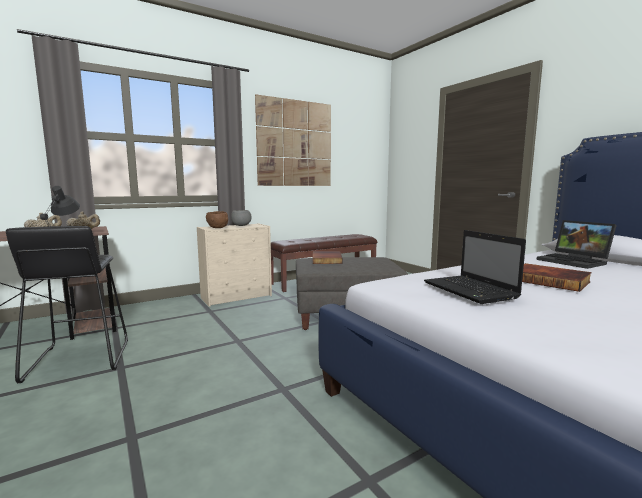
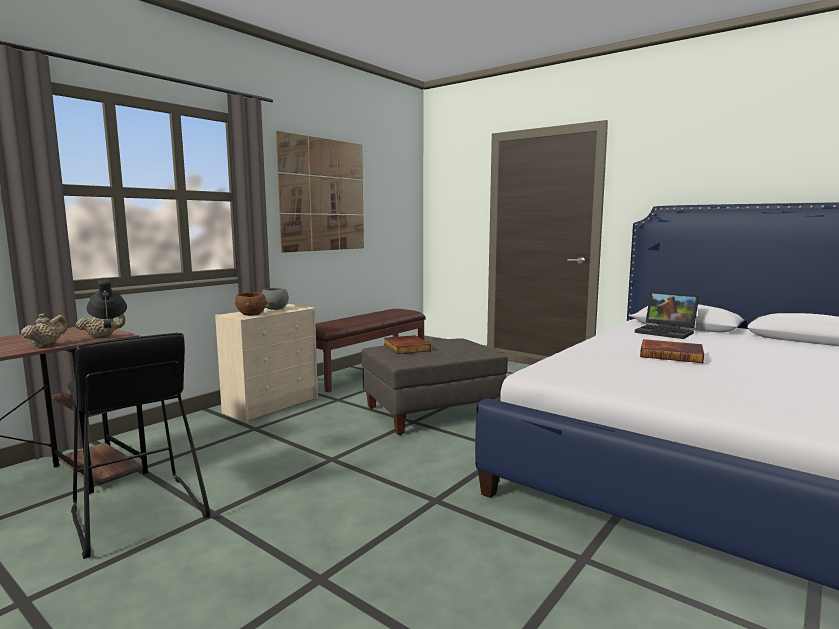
camera: 20 degrees left, 0 degrees up
(471, 291) = (626, 371): laptop -> none

